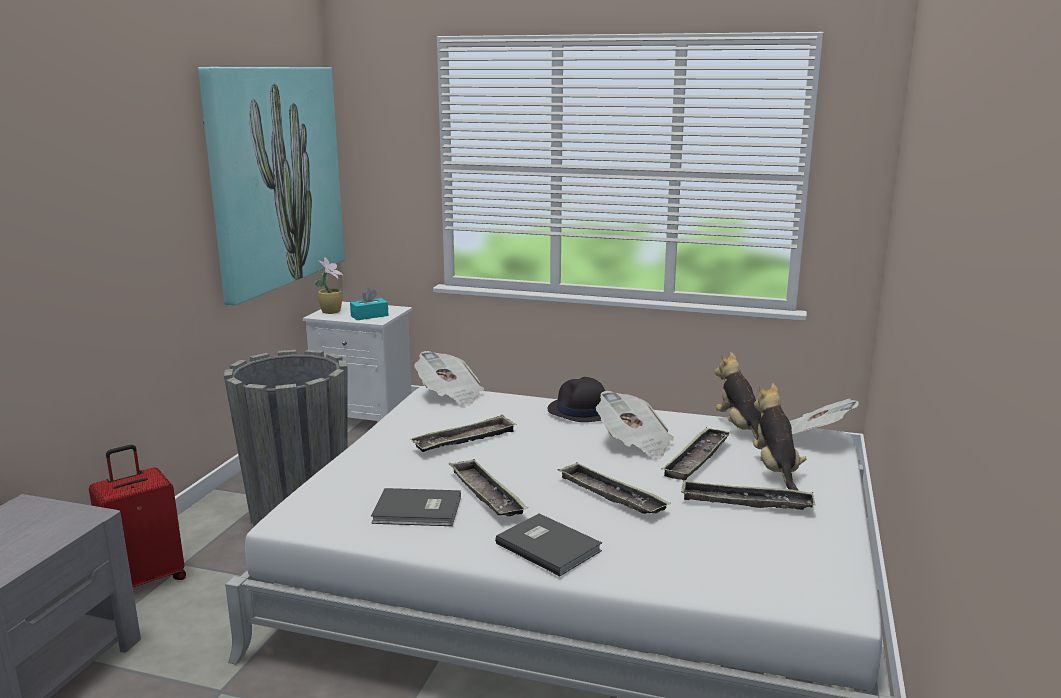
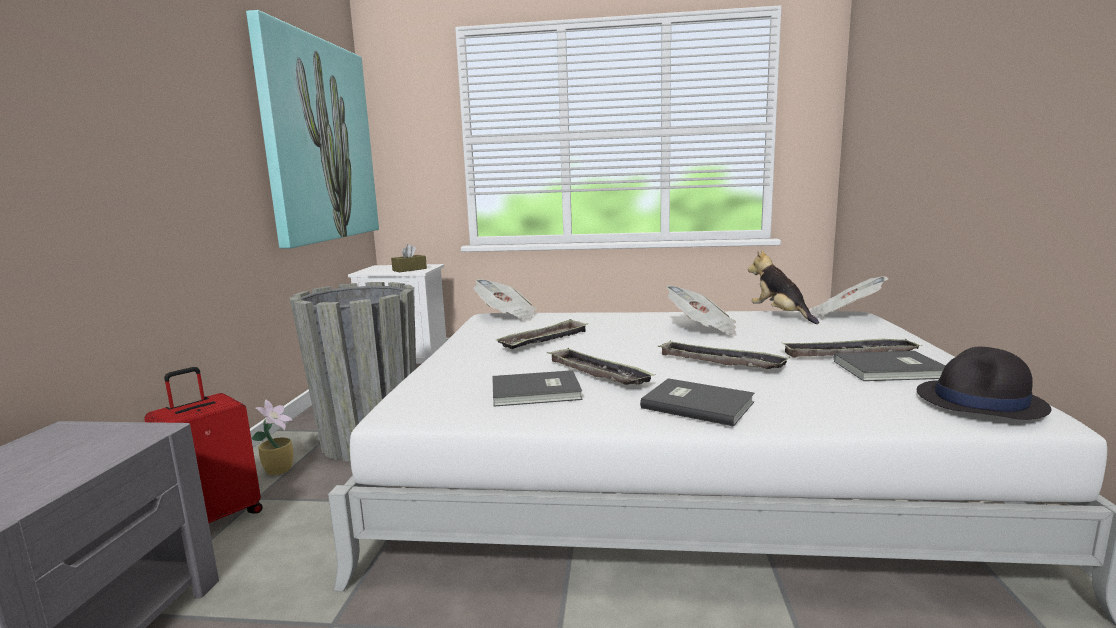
camera: 10 degrees left, 5 degrees down
(332, 311) = (373, 270): potted plant -> potted plant (280, 469)
(369, 316) = (409, 269): turquoise tissue box -> brown tissue box
(581, 411) = (634, 315): black hat -> black hat (980, 401)
(697, 458) = (767, 333): tray -> none
(763, 531) = (892, 370): none -> grey book
(775, 470) = (843, 335): plush toy -> none

